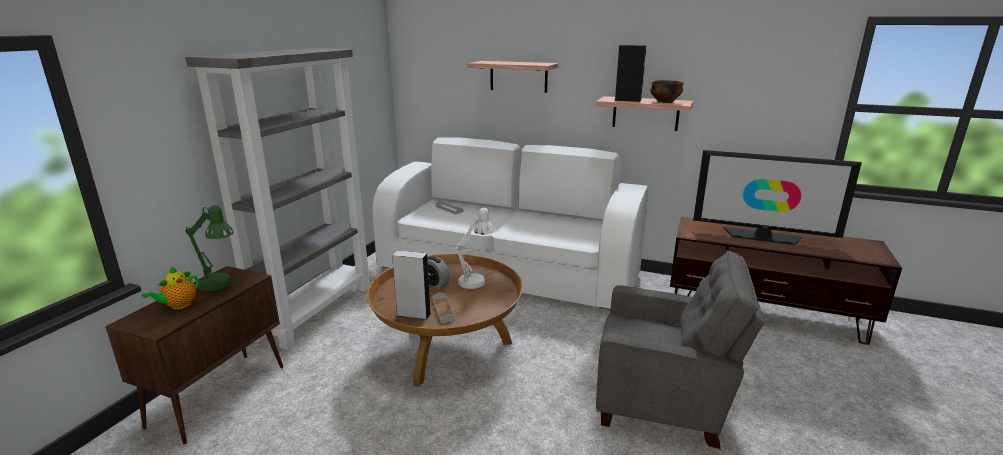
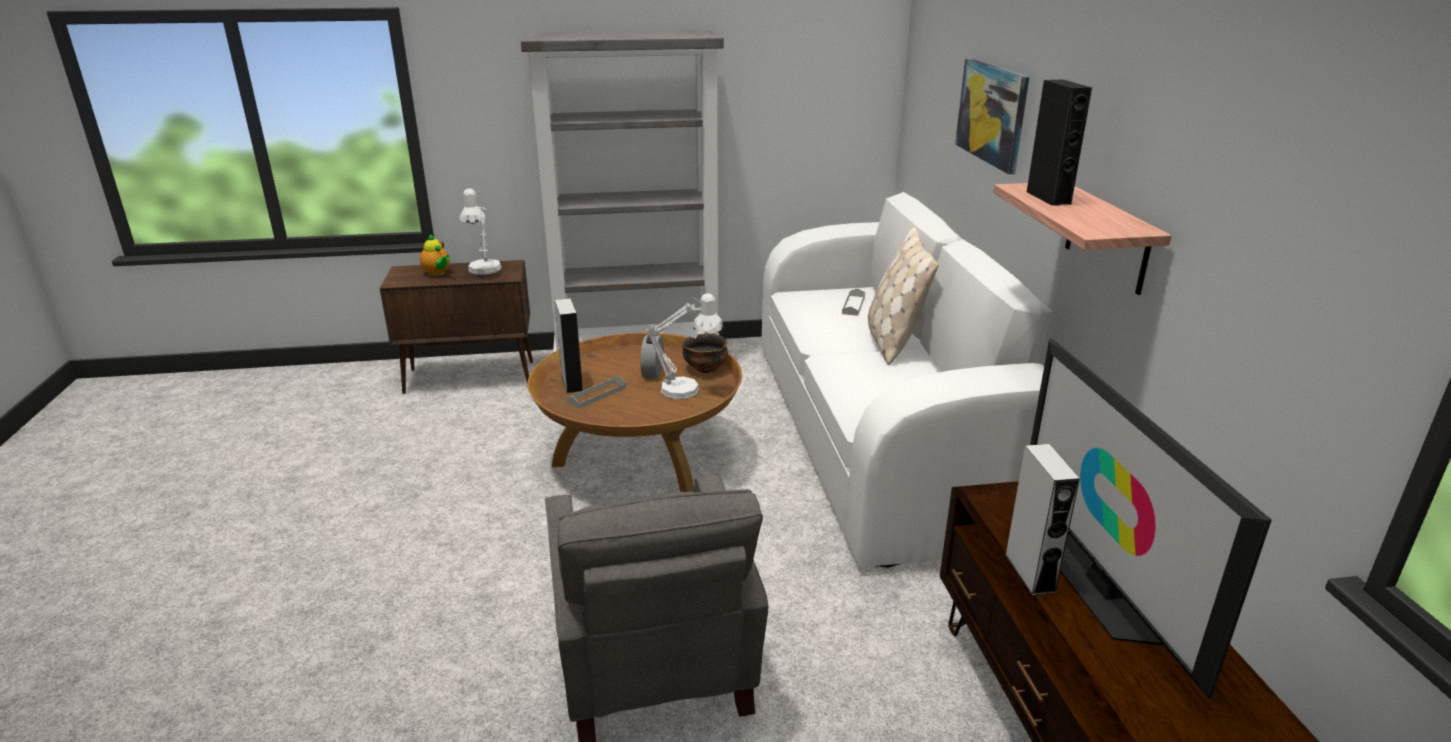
camera: 60 degrees right, 5 degrees up
(179, 305) = (437, 273): teapot -> teapot turned 135 degrees counterclockwise
(219, 285) = (483, 271): green table lamp -> white table lamp
(503, 213) = (893, 341): none -> beige pillow
(518, 76) = (992, 113): shelf -> picture
(665, 102) = (1088, 219): bowl -> bowl (705, 369)
(748, 243) = (1030, 572): none -> grey speaker

